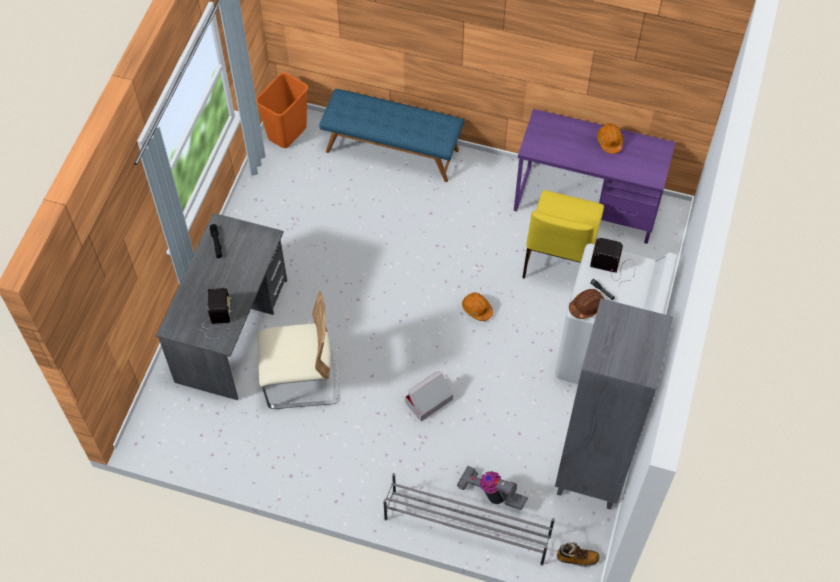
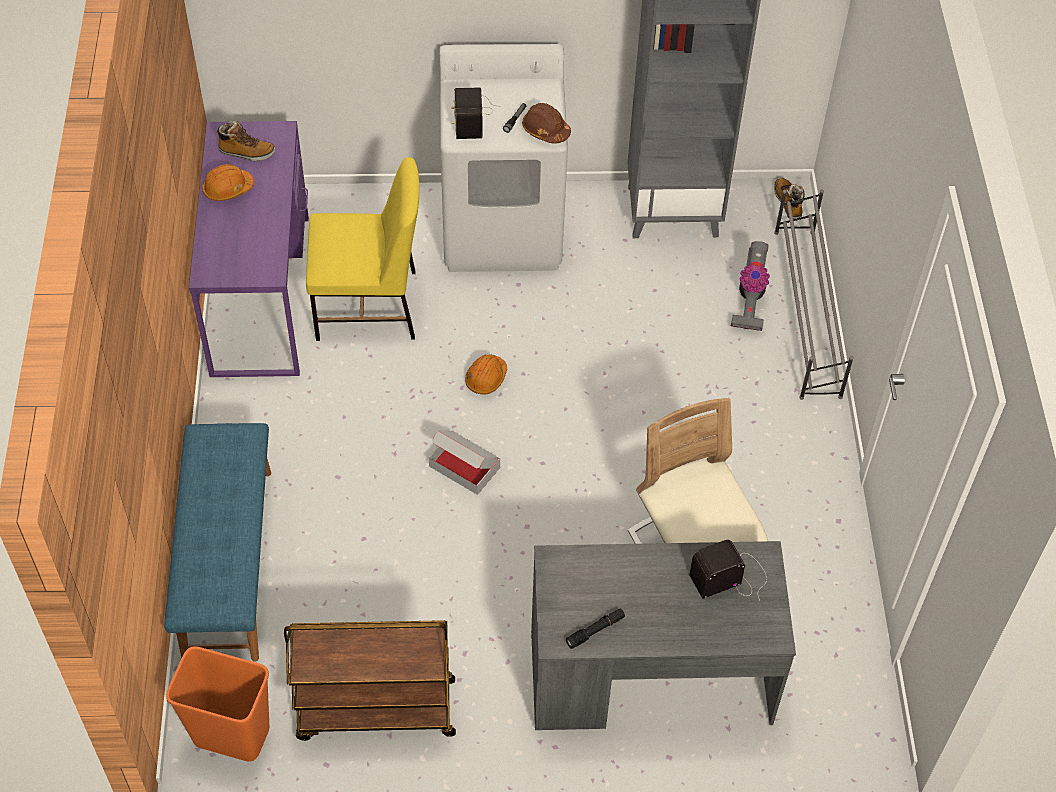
camera: 110 degrees left, 5 degrees down
(272, 196) = (375, 710): none -> brown cart
(428, 400) = (653, 396): cardboard box -> cardboard box (464, 467)
(640, 157) = (246, 152): none -> boot

